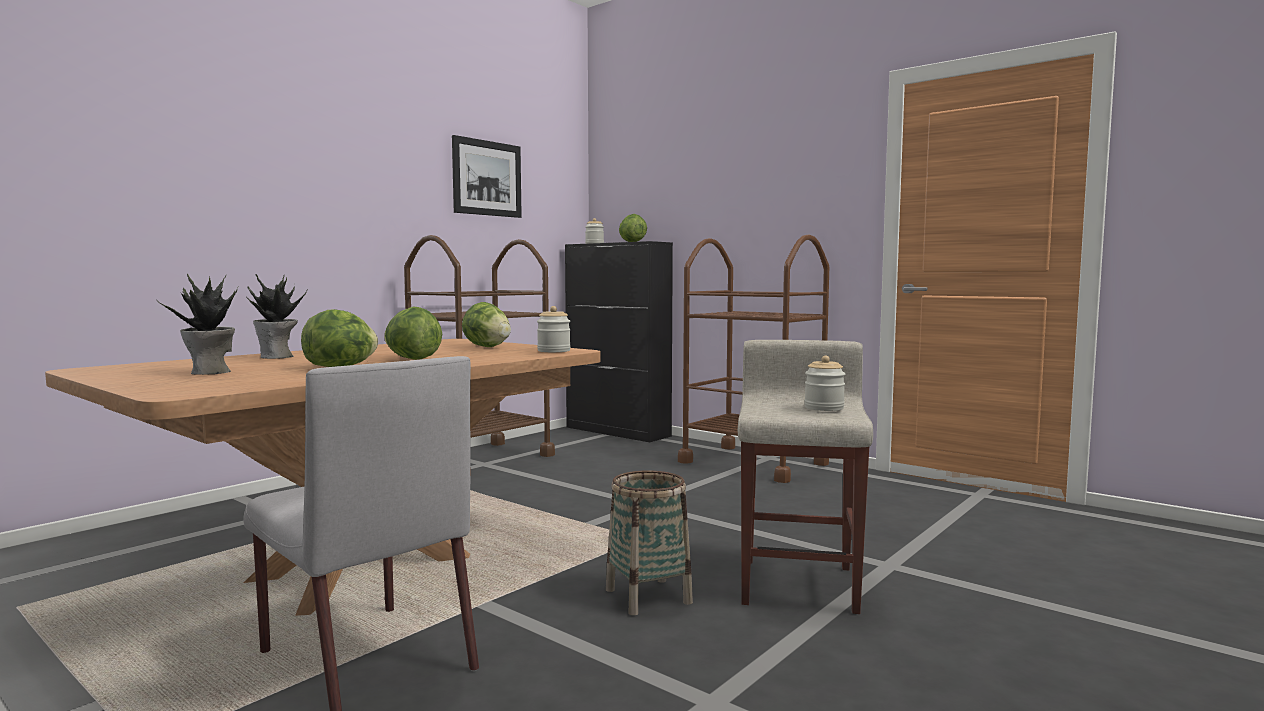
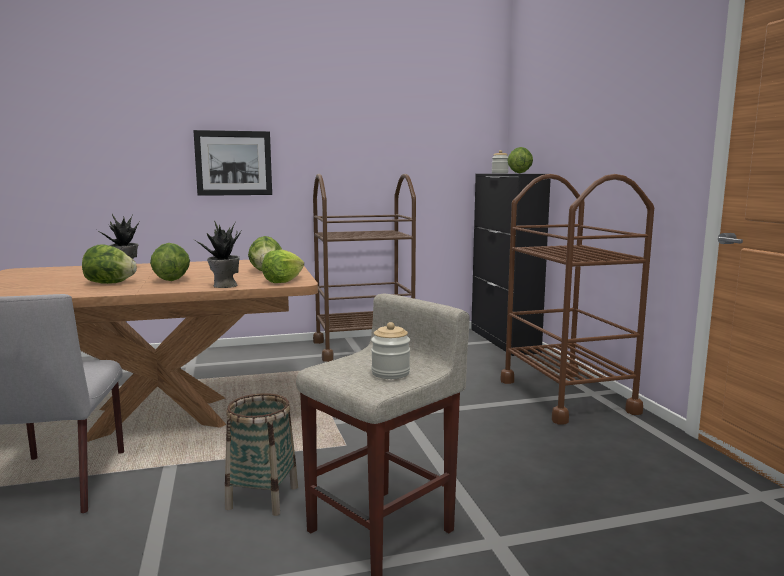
camera: 35 degrees right, 5 degrees up
(209, 372) = (42, 280): potted plant -> potted plant (224, 286)
(487, 178) = (396, 122): picture -> picture (233, 163)
(554, 351) = (283, 281): jar -> lettuce

